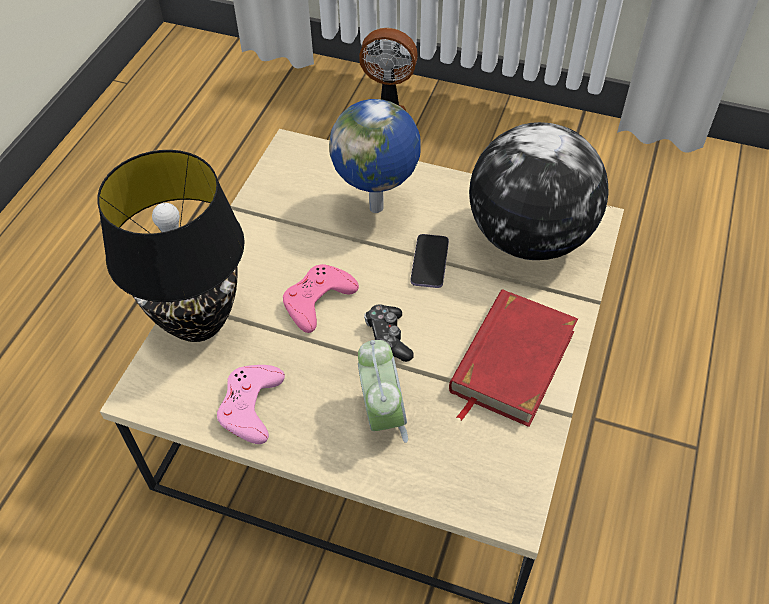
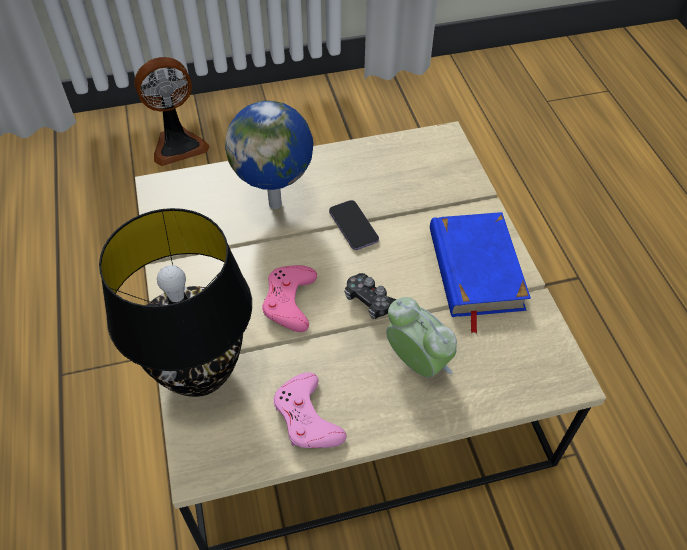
camera: 35 degrees left, 0 degrees up
(511, 361) = (474, 270): red book -> blue book
(528, 237) = (410, 172): globe -> none

